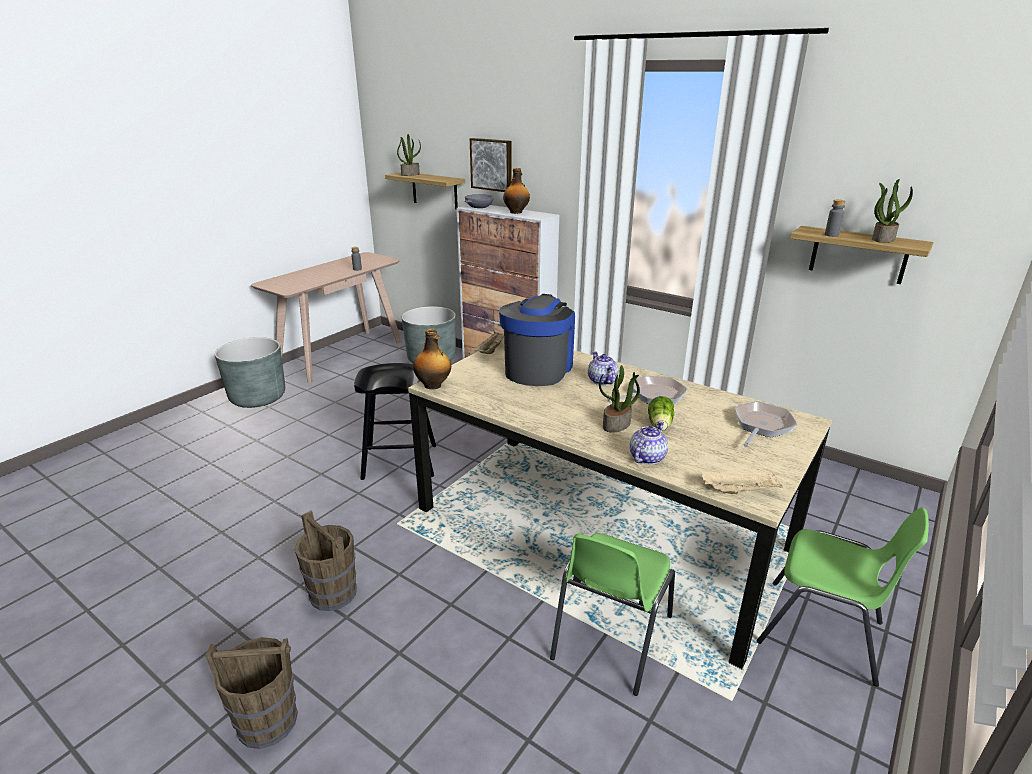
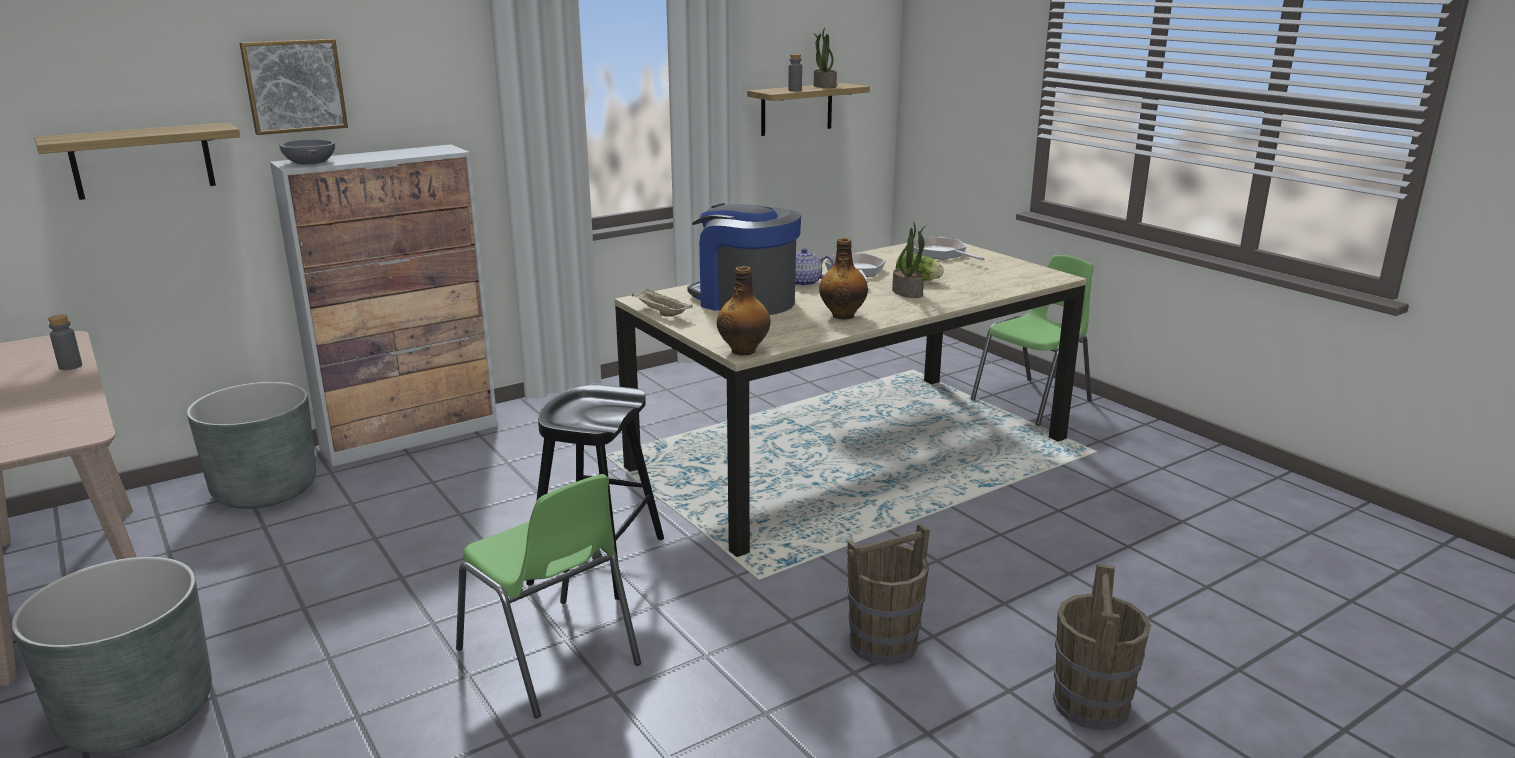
camera: 70 degrees left, 5 degrees down
(410, 174) = (89, 135): potted plant -> none
(516, 212) = (394, 154): bottle -> bottle (843, 315)
(609, 638) = (1015, 484): green chair -> green chair (550, 658)
(646, 457) = (976, 293): teapot -> none
(740, 490) = (1040, 278): beige tray -> none

